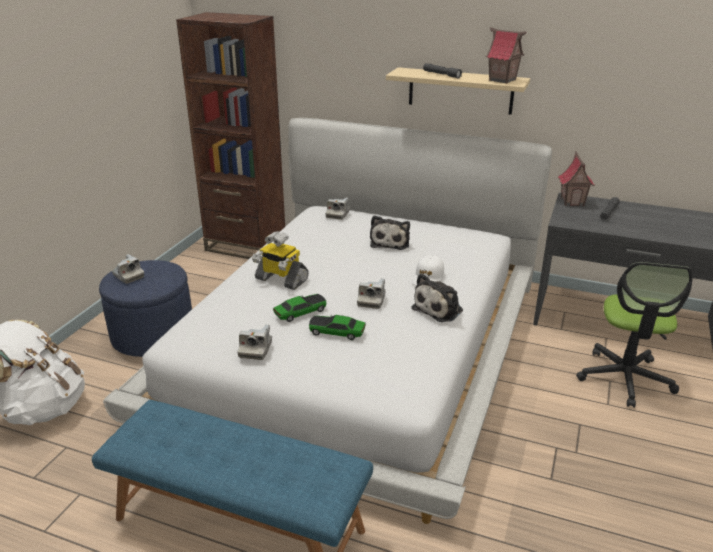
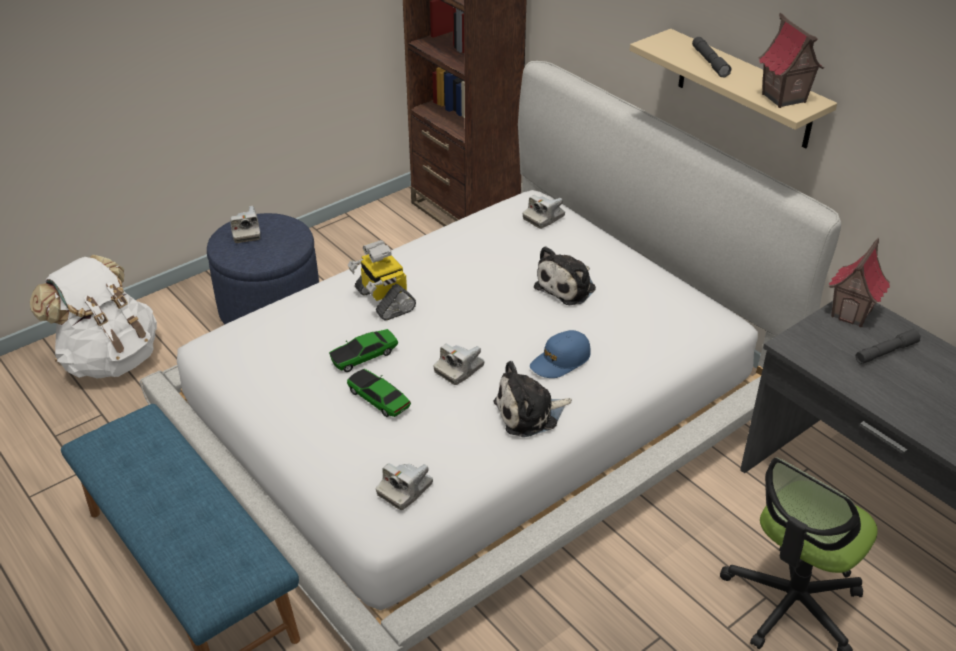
camera: 30 degrees right, 10 degrees up
(255, 349) = (277, 387): camera -> camera (405, 490)
(300, 313) = (364, 356): toy car -> toy car turned 150 degrees clockwise
(428, 277) = (560, 361): white cap -> blue cap

